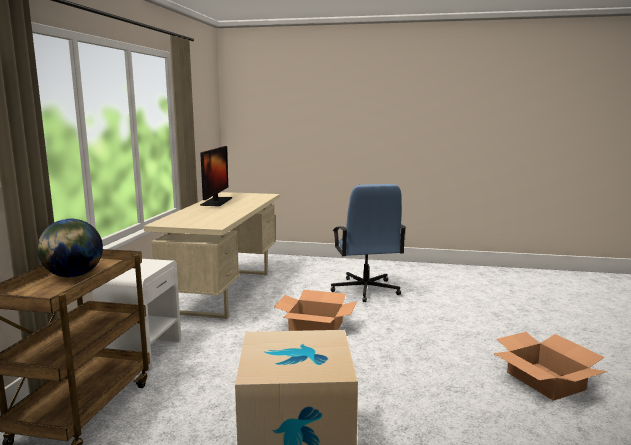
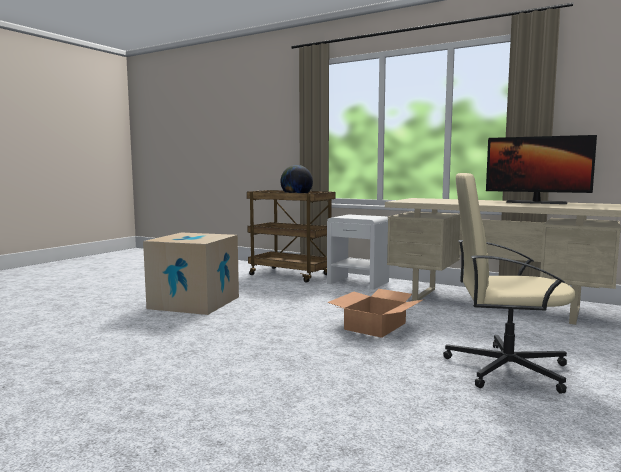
camera: 110 degrees right, 5 degrees down
(365, 290) = (504, 368): blue office chair -> beige office chair
(545, 381) = (132, 400): cardboard box -> none

